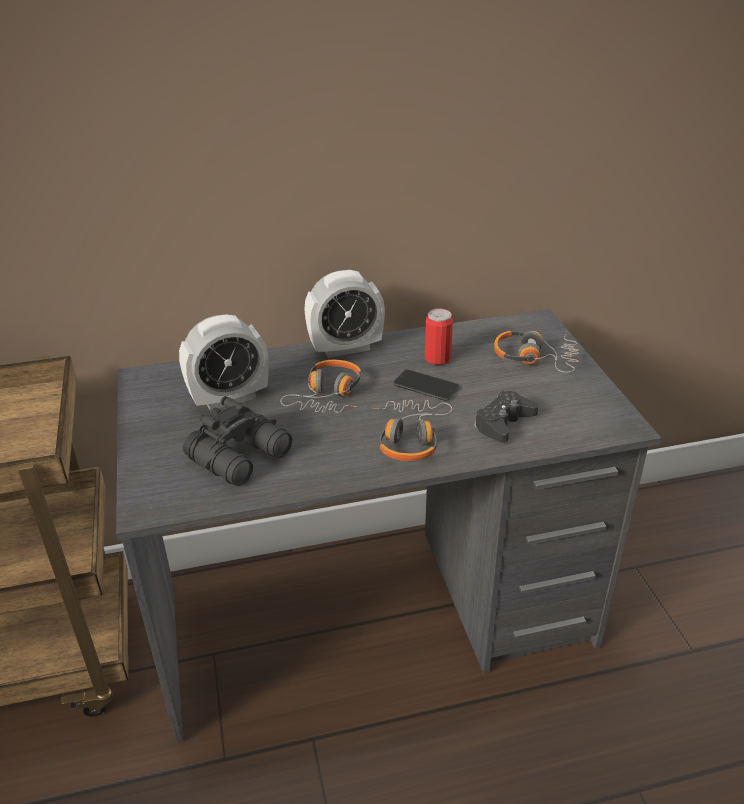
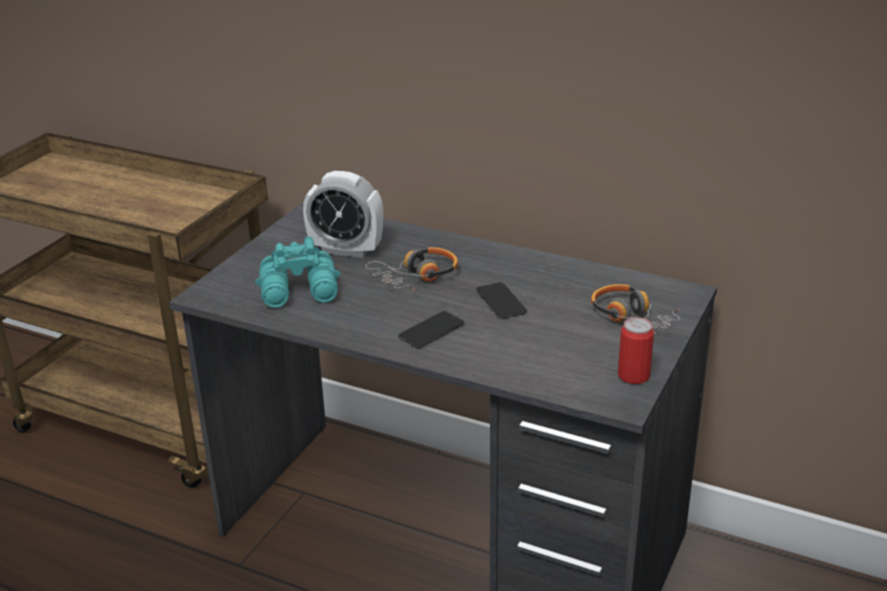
camera: 40 degrees right, 5 degrees down
(242, 456) = (301, 291): black binoculars -> turquoise binoculars
(345, 348) = (481, 249): alarm clock -> none
(410, 437) = (431, 331): headphones -> phone
(437, 358) = (544, 285): can -> can (633, 376)
(504, 423) = (520, 354): black game controller -> none

